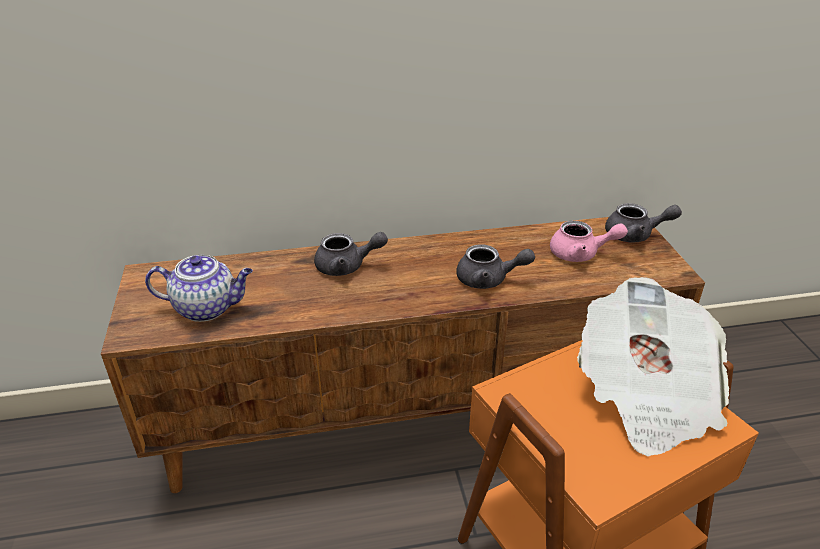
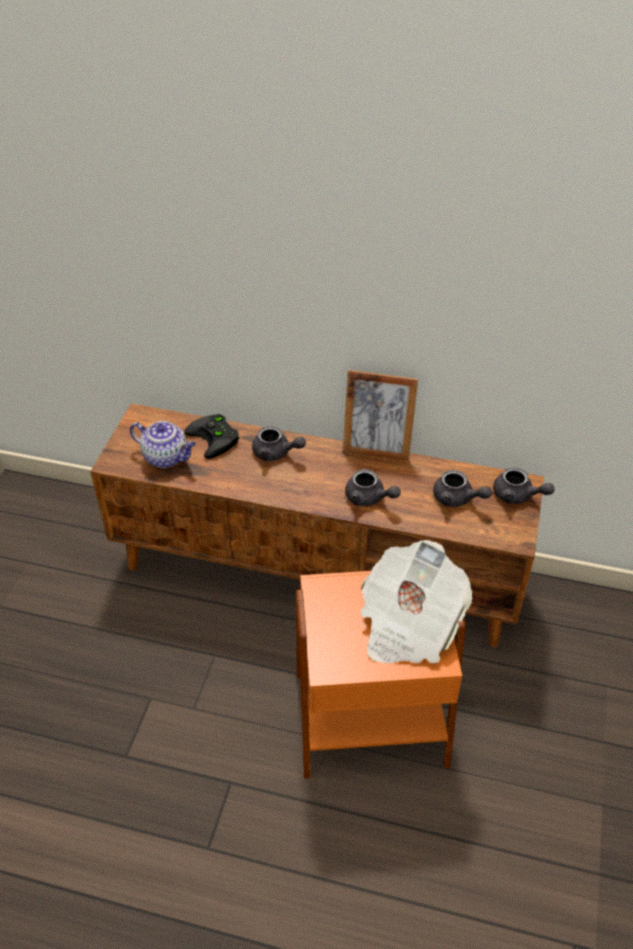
camera: 25 degrees right, 10 degrees up
(262, 271) = (216, 438): none -> black game controller
(459, 234) = (376, 449): none -> picture frame
(580, 254) = (457, 499): pink teapot -> grey teapot

